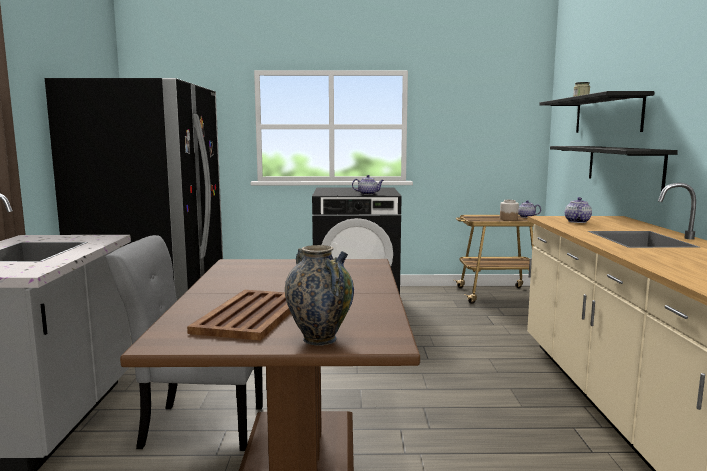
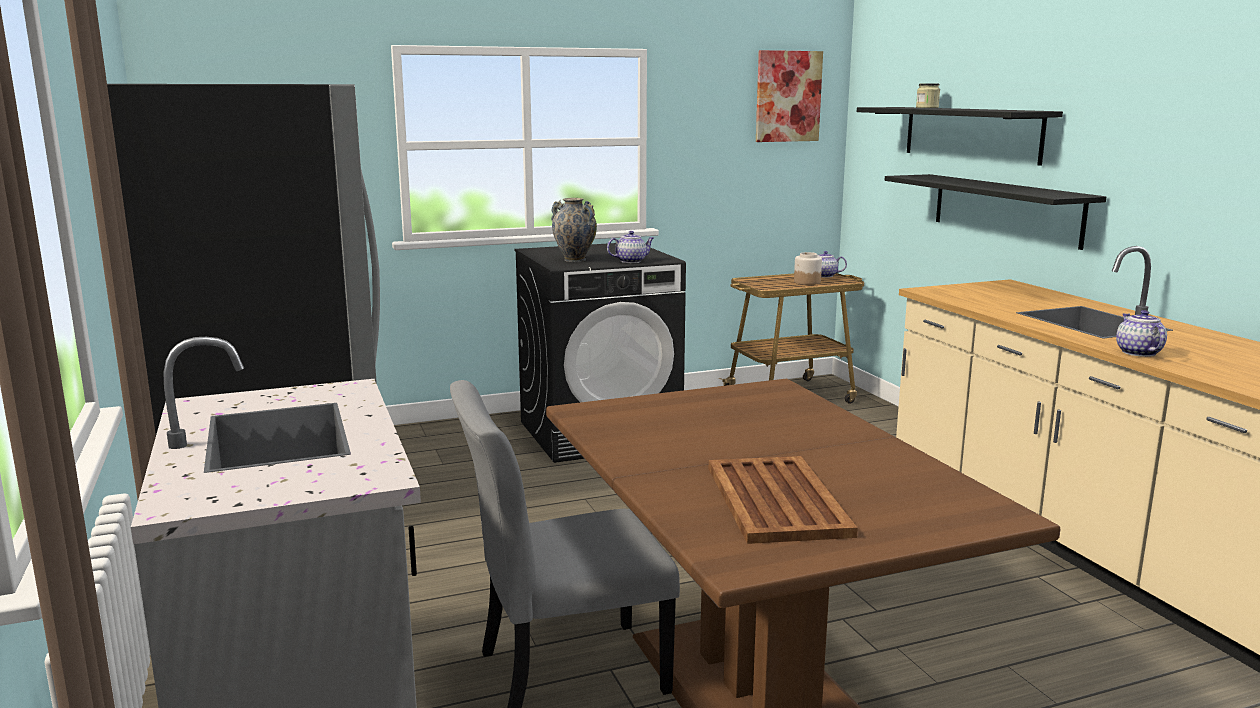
camera: 20 degrees left, 5 degrees up
(319, 339) = (922, 523): vase -> vase (574, 260)
(506, 99) = (788, 96): none -> picture
(577, 221) = (976, 295): teapot -> teapot (1137, 352)

